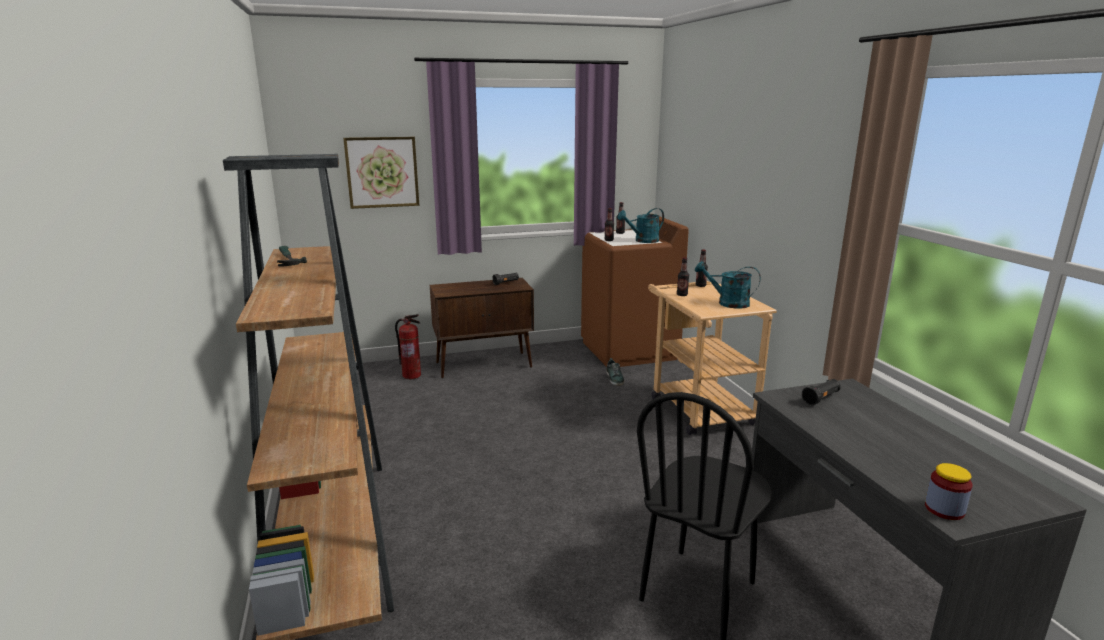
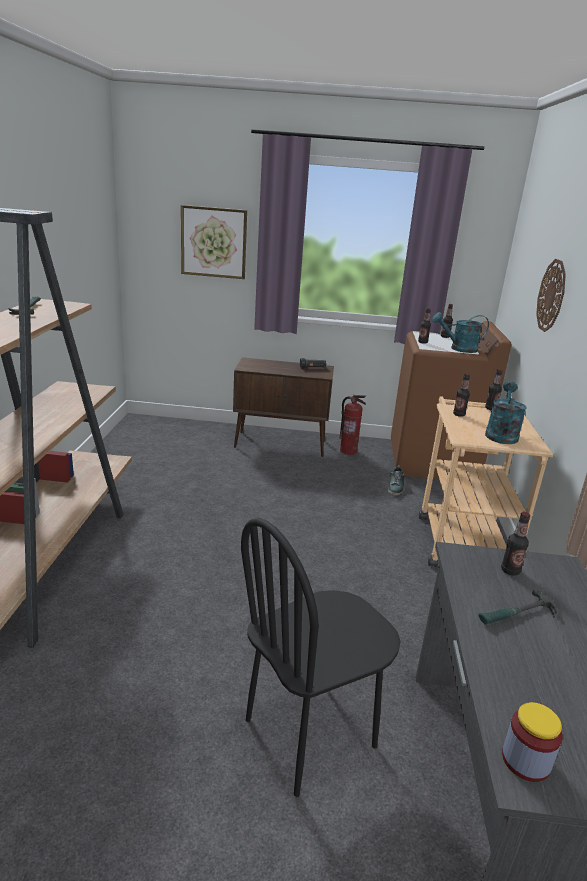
camera: 20 degrees right, 5 degrees up
(412, 375) = (211, 439): fire extinguisher -> fire extinguisher (348, 451)
(727, 303) = (501, 434): turquoise watering can -> turquoise watering can turned 60 degrees clockwise
(729, 181) = (551, 295): none -> wall clock
(821, 398) = (510, 570): black flashlight -> bottle
(853, 426) = (517, 615): none -> hammer

